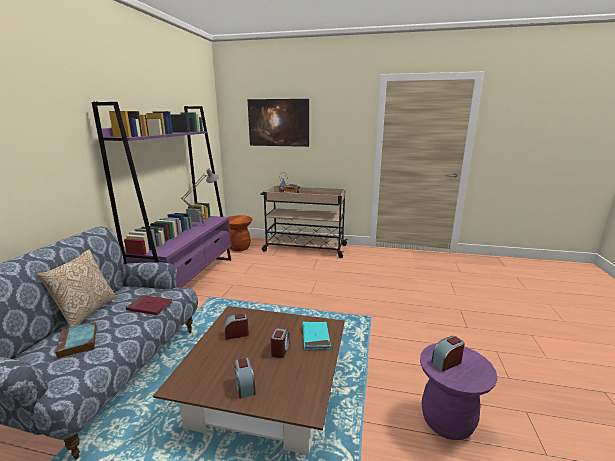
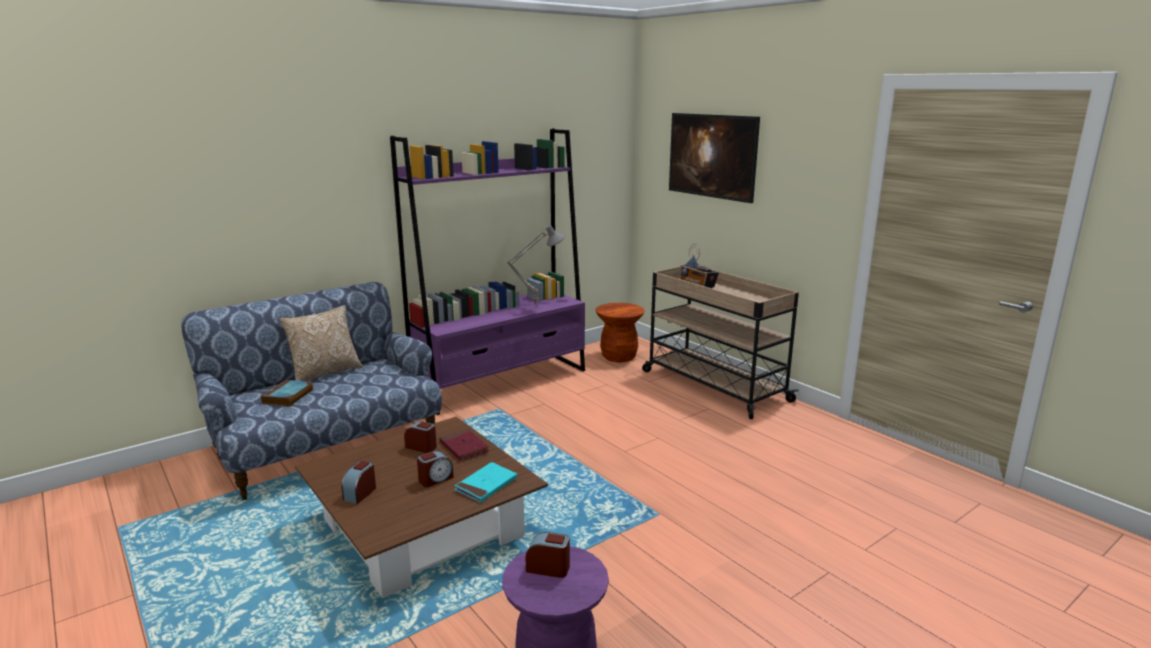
camera: 40 degrees right, 0 degrees up
(149, 307) = (373, 386): red book -> red book (464, 447)

